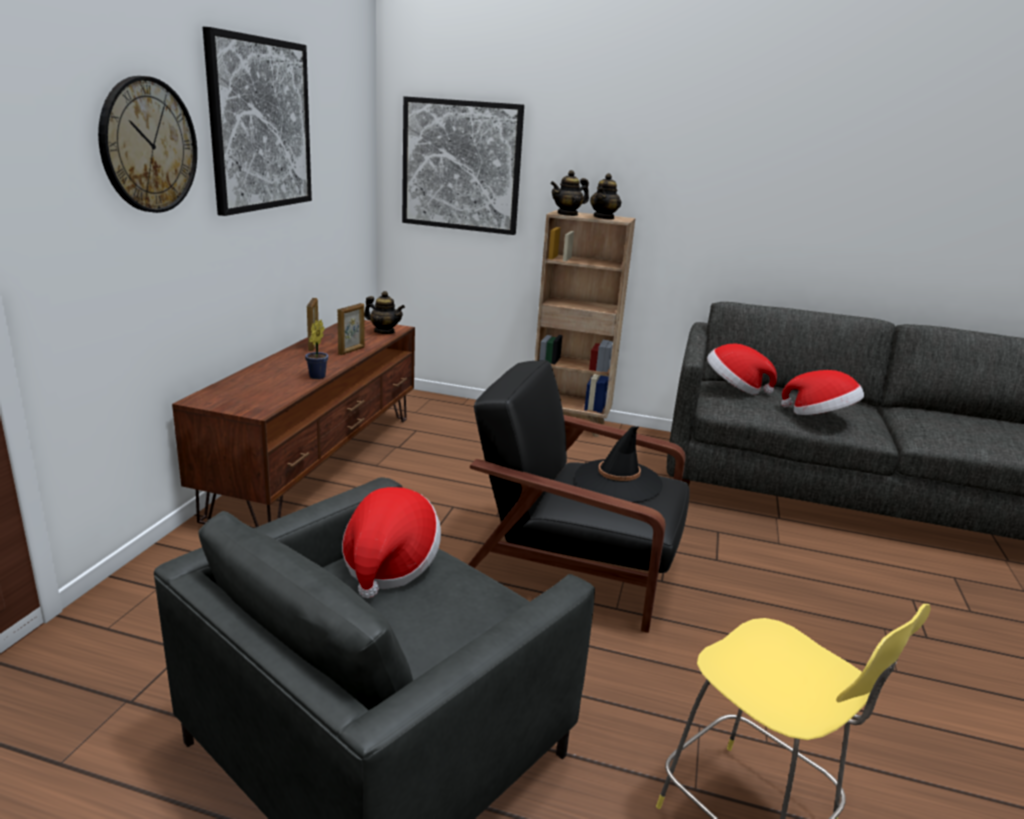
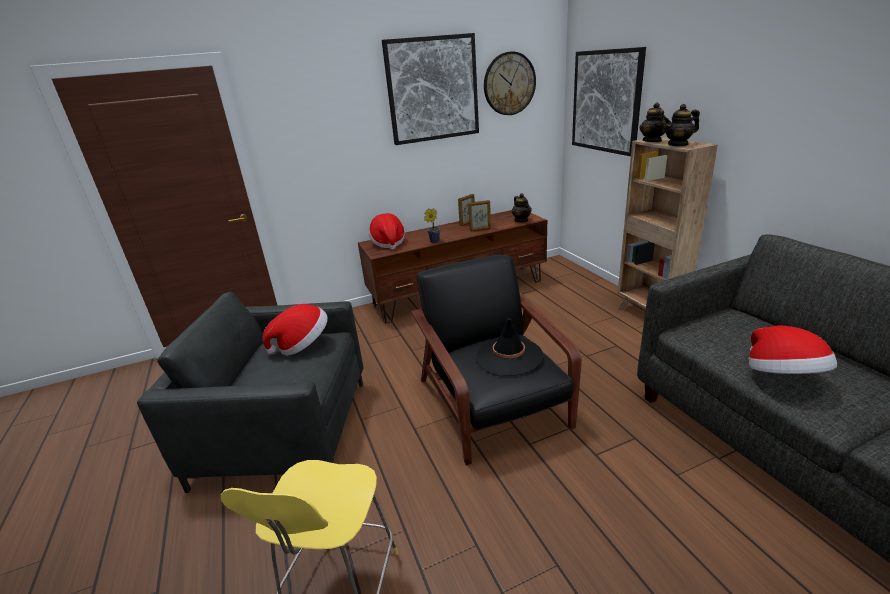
camera: 55 degrees right, 5 degrees up
(148, 145) = (341, 111): wall clock -> wall clock (509, 84)
(568, 214) = (652, 141): teapot -> teapot turned 105 degrees counterclockwise
(734, 388) = (733, 322): hat -> hat (388, 243)

